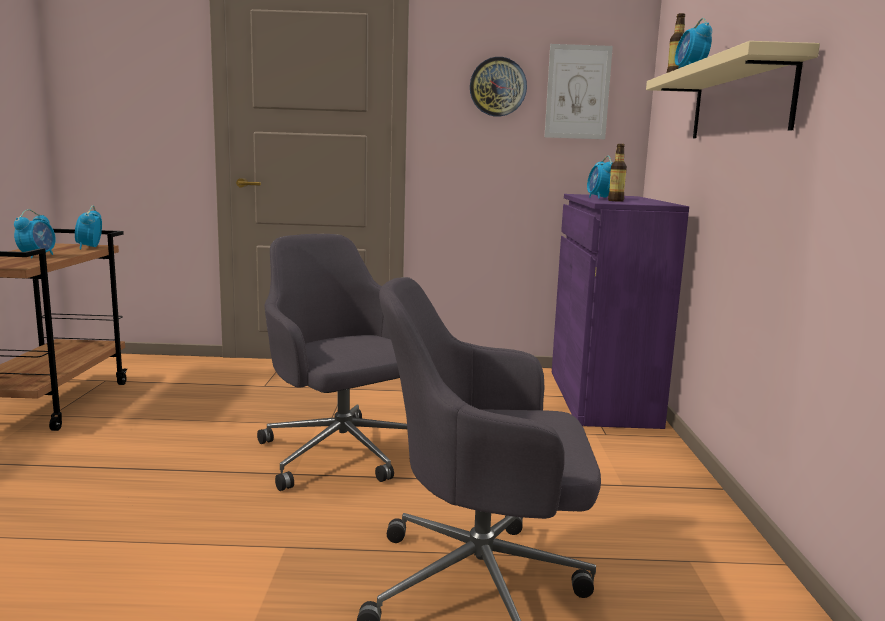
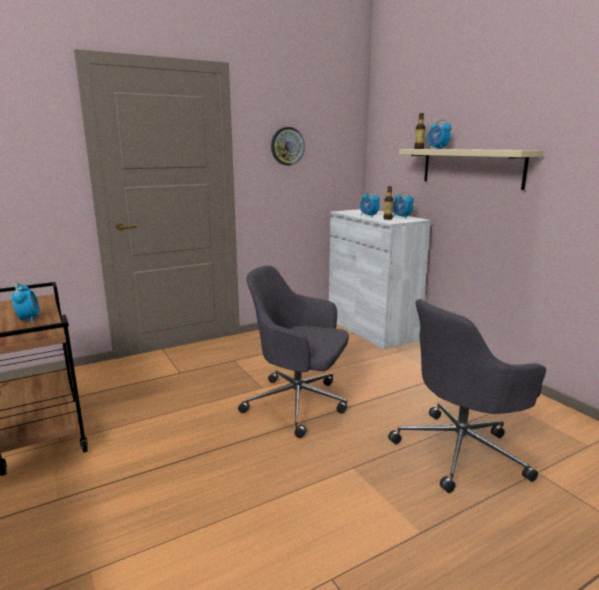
camera: 30 degrees left, 5 degrees up
(89, 247) = (41, 301): alarm clock -> alarm clock (401, 217)
(577, 92) = (330, 148): picture -> none
(602, 397) = (372, 329): purple cabinet -> white cabinet

